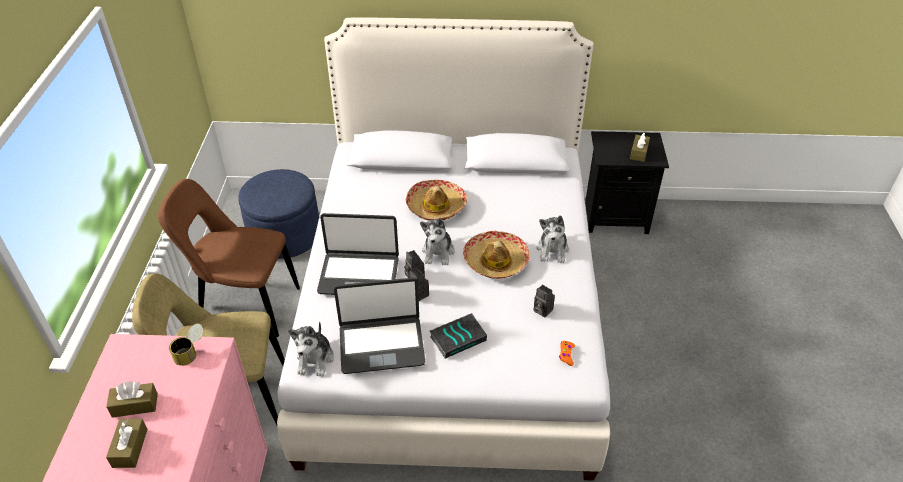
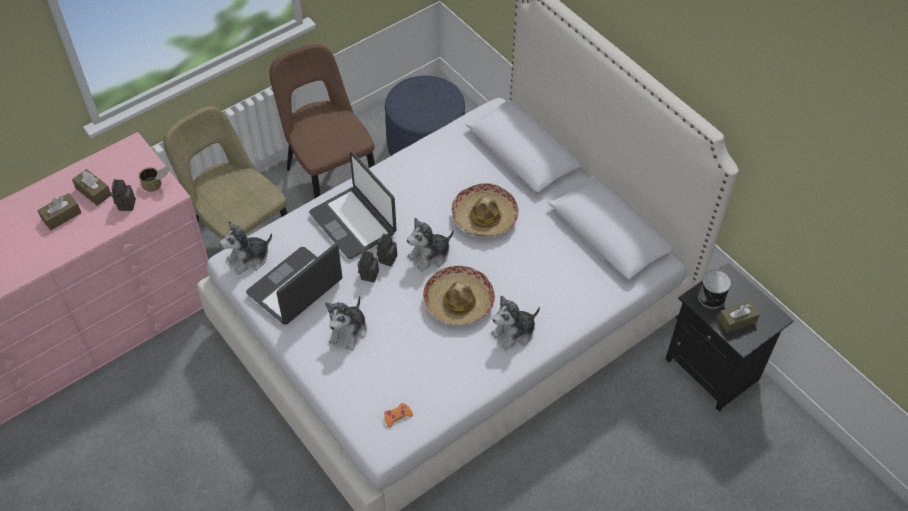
camera: 50 degrees right, 10 degrees up
(381, 345) = (295, 288): laptop -> laptop turned 90 degrees clockwise
(458, 337) = (349, 331): book -> plush toy
(541, 310) = (432, 369): camera -> camera (125, 204)
(611, 151) = (712, 297): none -> can

